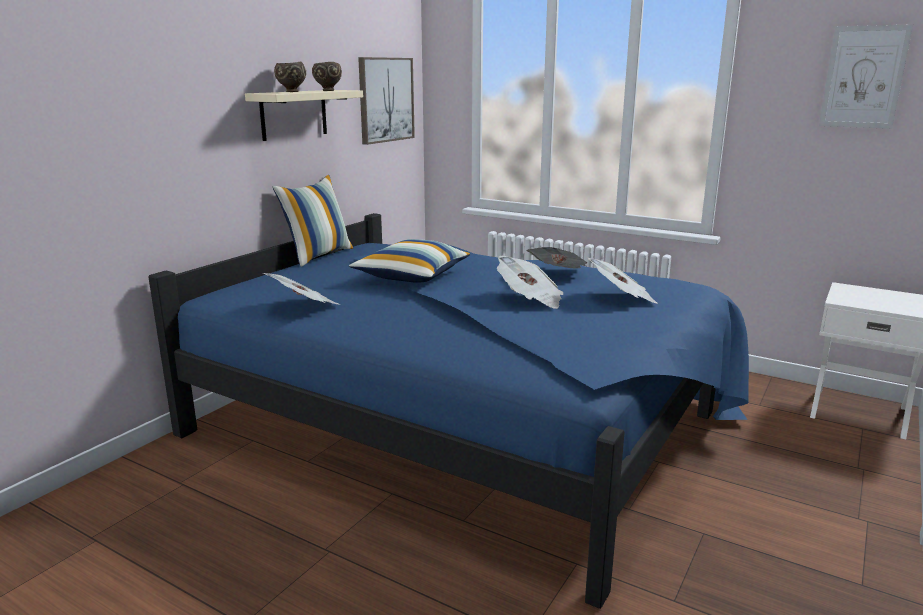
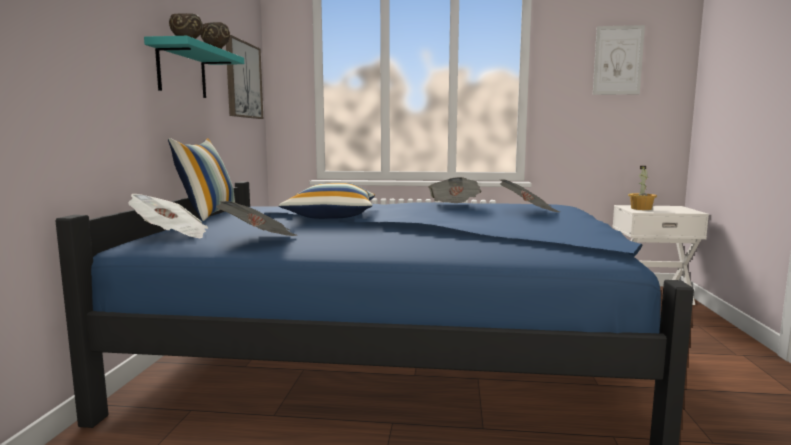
camera: 25 degrees left, 10 degrees down
(294, 114) = (182, 71): beige shelf -> turquoise shelf
(530, 300) = (465, 218): newspaper -> newspaper (172, 235)
(854, 296) = (641, 209): none -> potted plant

